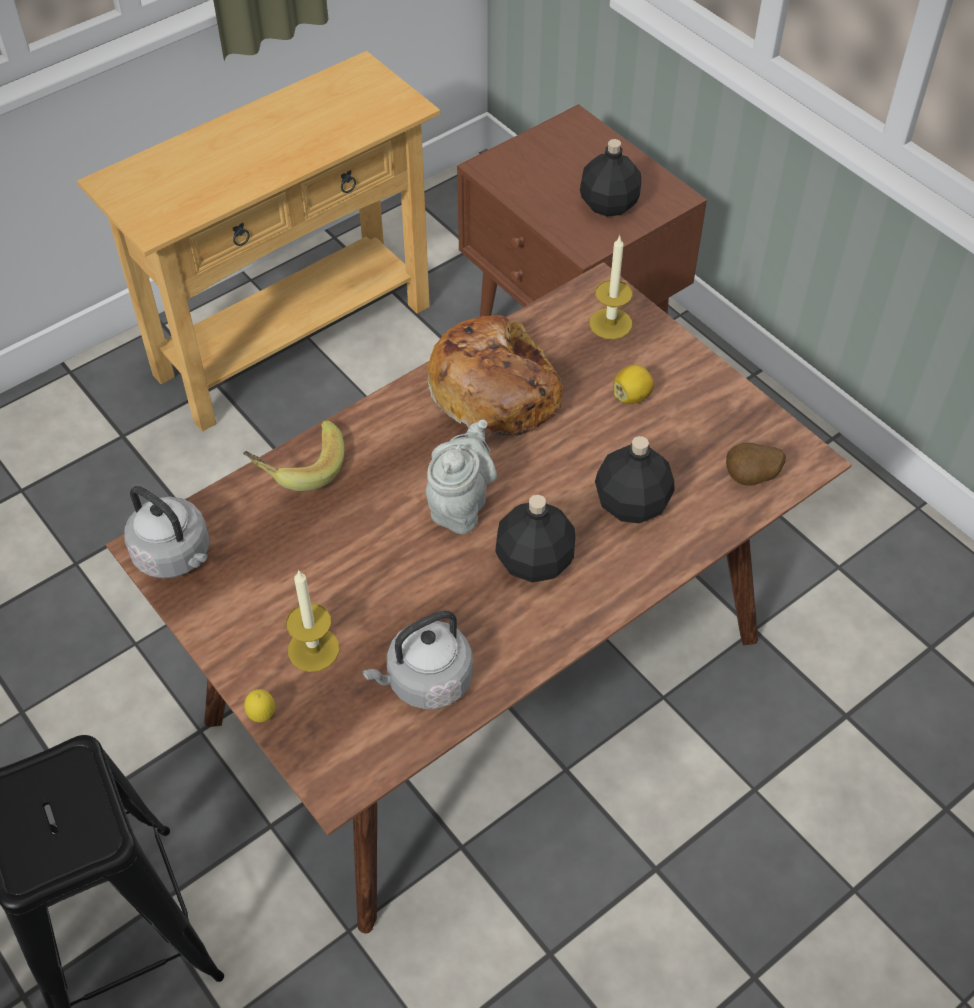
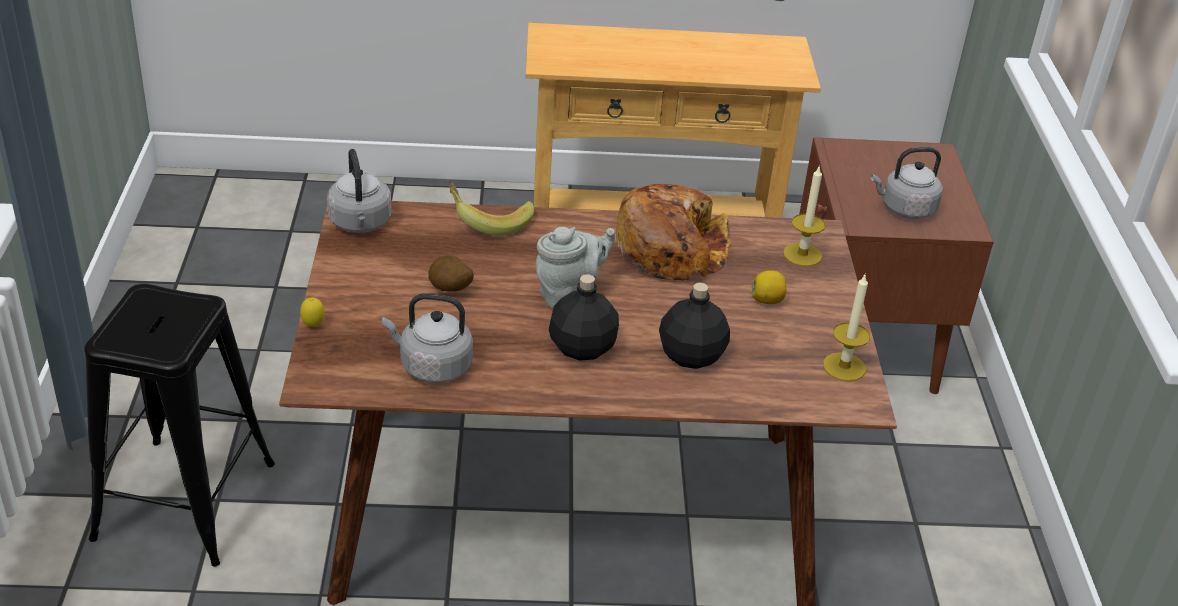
camera: 35 degrees right, 15 degrees down
(313, 649) = (384, 312): candle -> candle (844, 367)
(608, 205) = (905, 209): black bottle -> grey kettle
(751, 479) = (801, 390): potato -> potato (449, 290)

